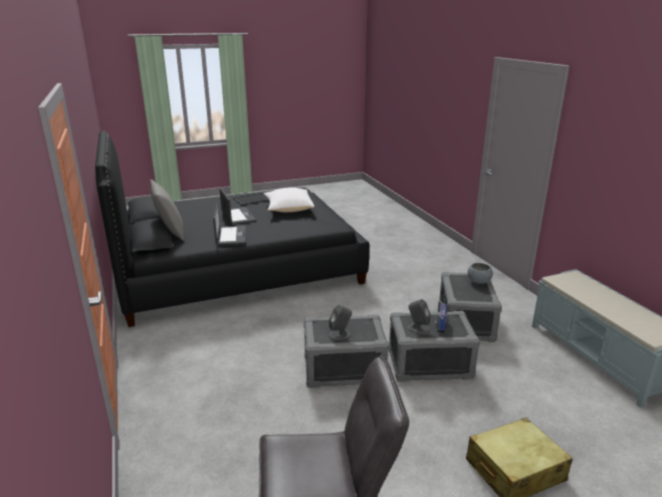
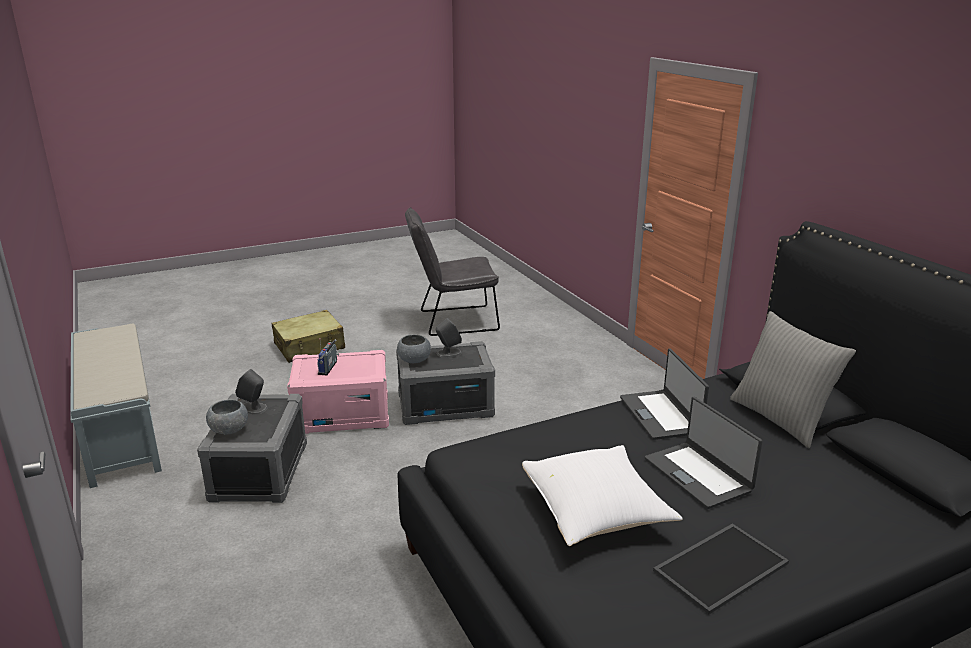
camera: 175 degrees right, 0 degrees up
(370, 328) = (414, 360): none -> grey bowl
(418, 329) = (358, 362): grey speaker -> grey speaker (253, 408)
(429, 364) = (342, 414): grey storage box -> pink storage box

